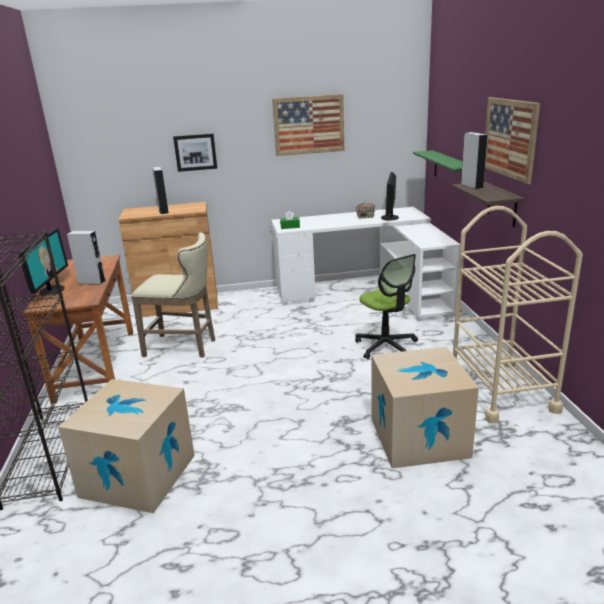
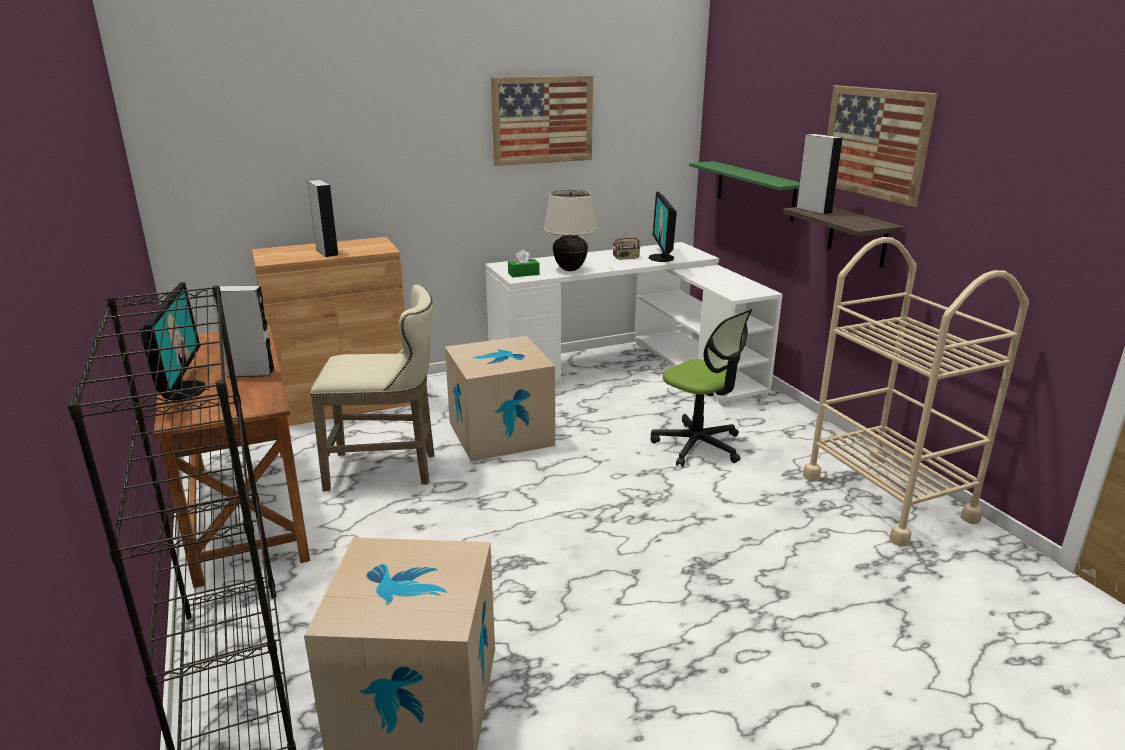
camera: 15 degrees left, 0 degrees up
(195, 152) = (371, 158): picture -> none
(322, 224) = (570, 269): none -> beige table lamp
(419, 437) = (817, 578): cardboard box -> cardboard box (501, 434)

